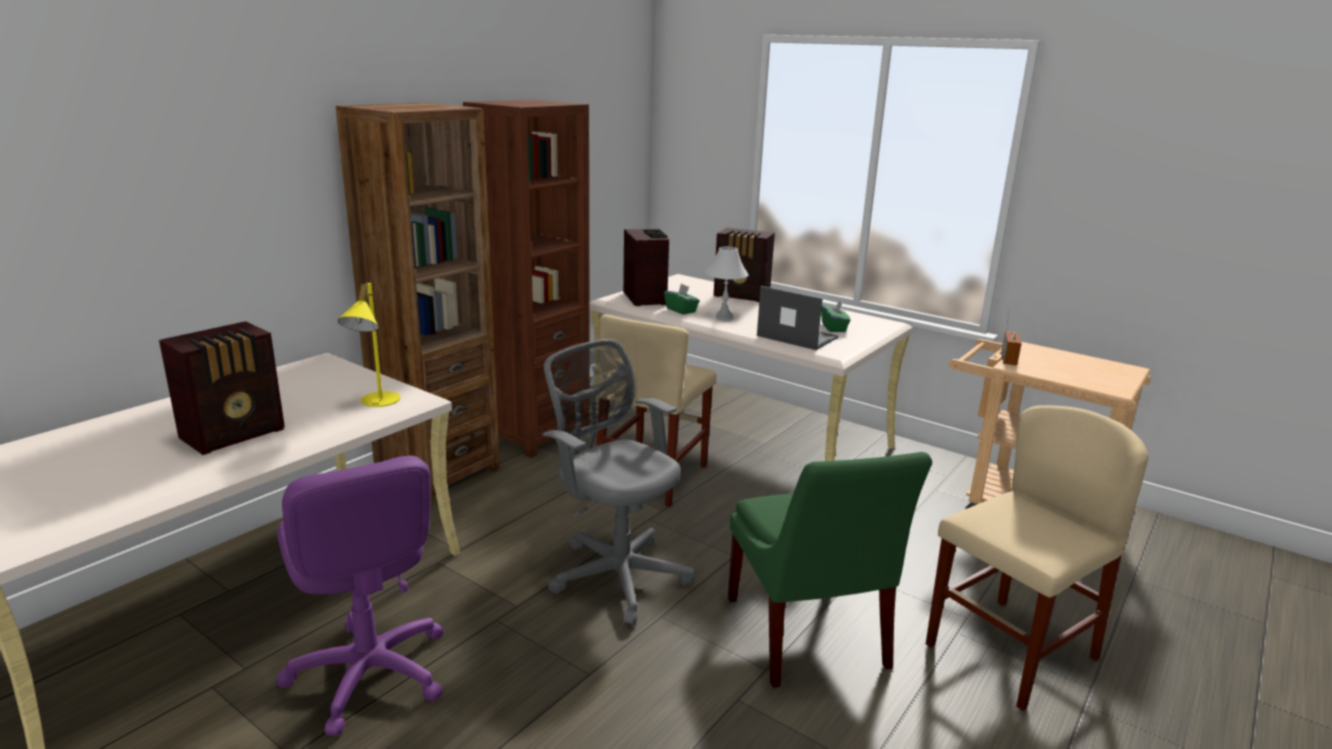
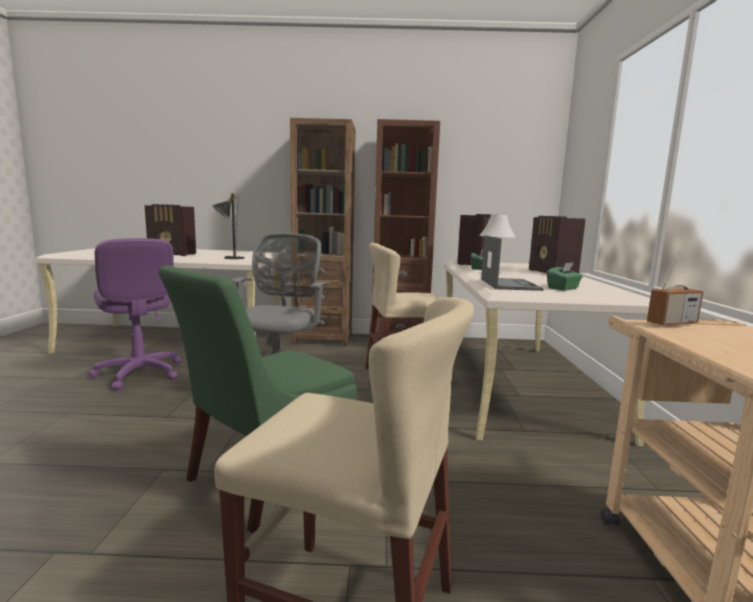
camera: 55 degrees right, 10 degrees down
(369, 674) = (139, 373): purple office chair -> purple office chair turned 60 degrees counterclockwise
(375, 402) = (230, 258): yellow table lamp -> black table lamp

